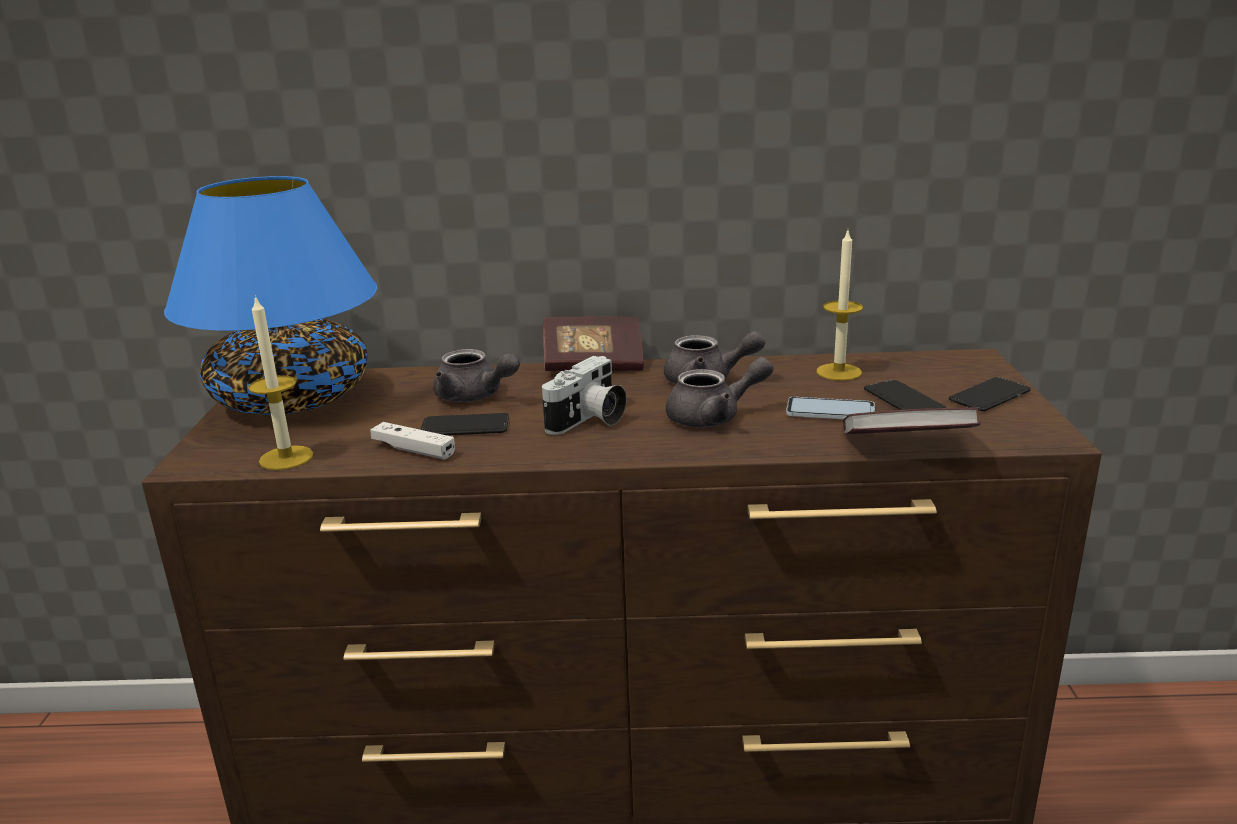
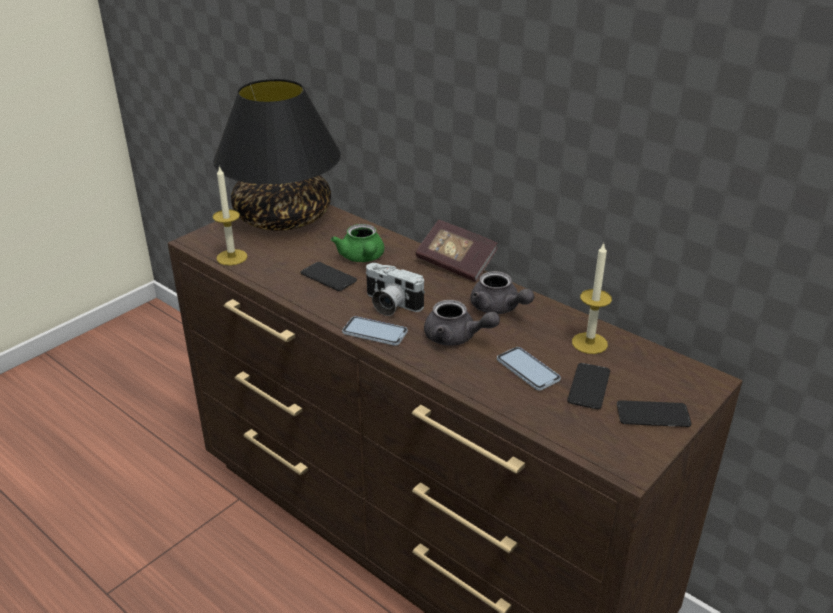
camera: 40 degrees right, 10 degrees up
(292, 398) = (284, 217): blue table lamp -> black table lamp
(413, 450) = (286, 281): white game controller -> none
(474, 397) = (362, 258): grey teapot -> green teapot
(589, 420) = (390, 305): camera -> camera turned 45 degrees clockwise
(620, 448) = (375, 332): none -> phone
(906, 446) = (524, 419): book -> none

